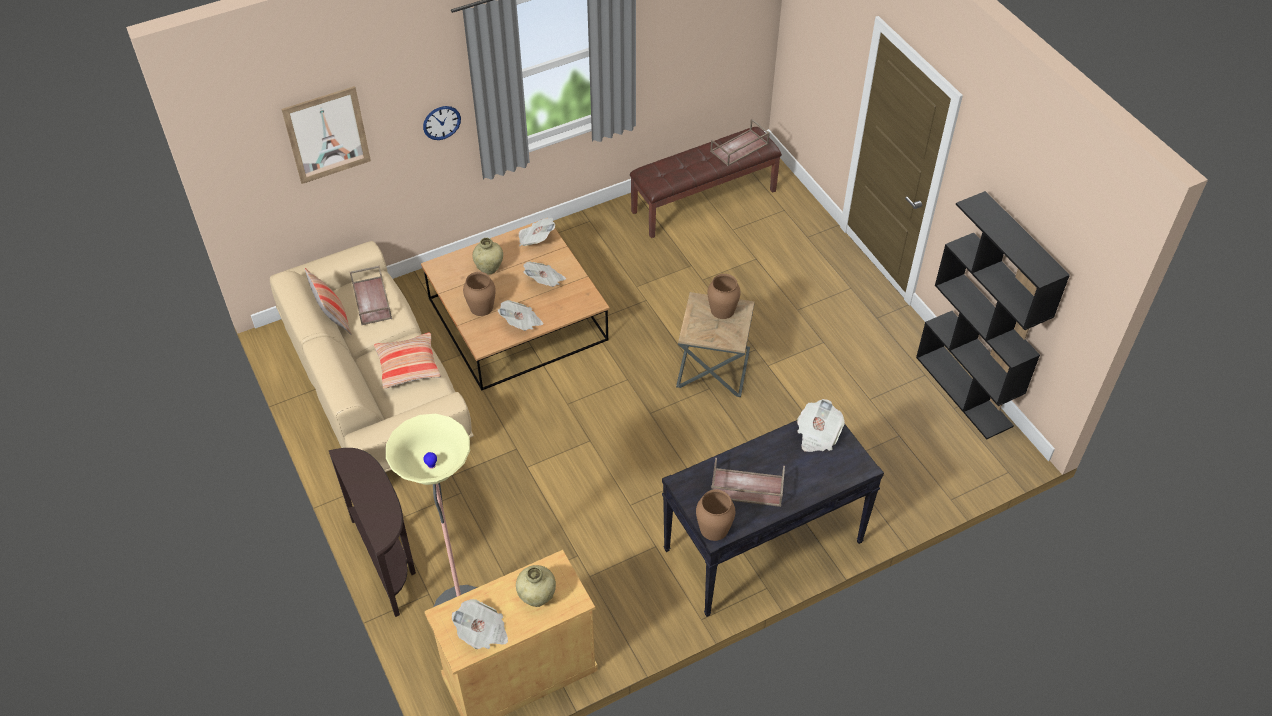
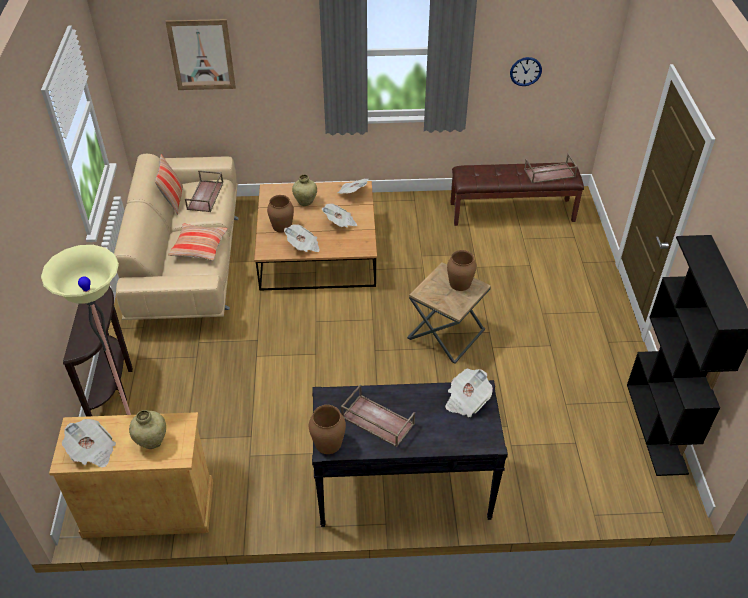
camera: 25 degrees right, 5 degrees down
(441, 122) = (297, 74): wall clock -> wall clock (525, 71)

